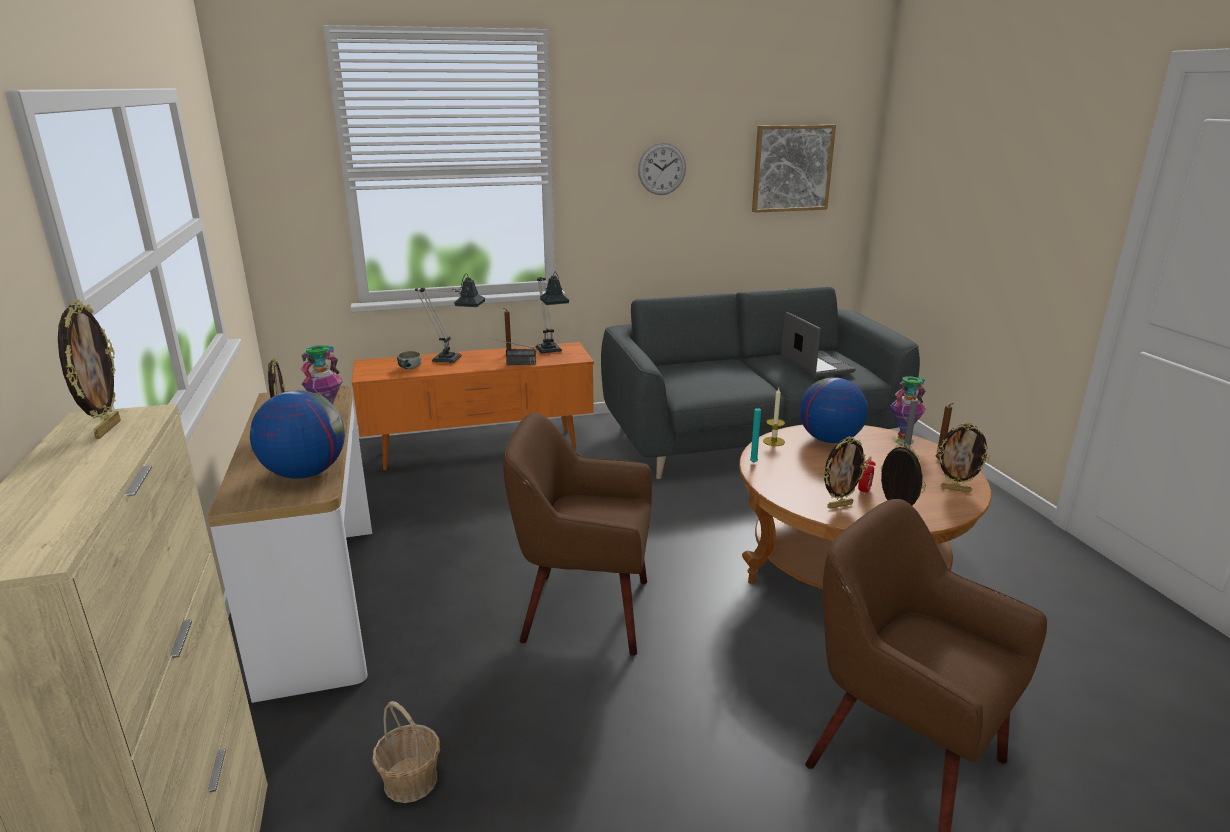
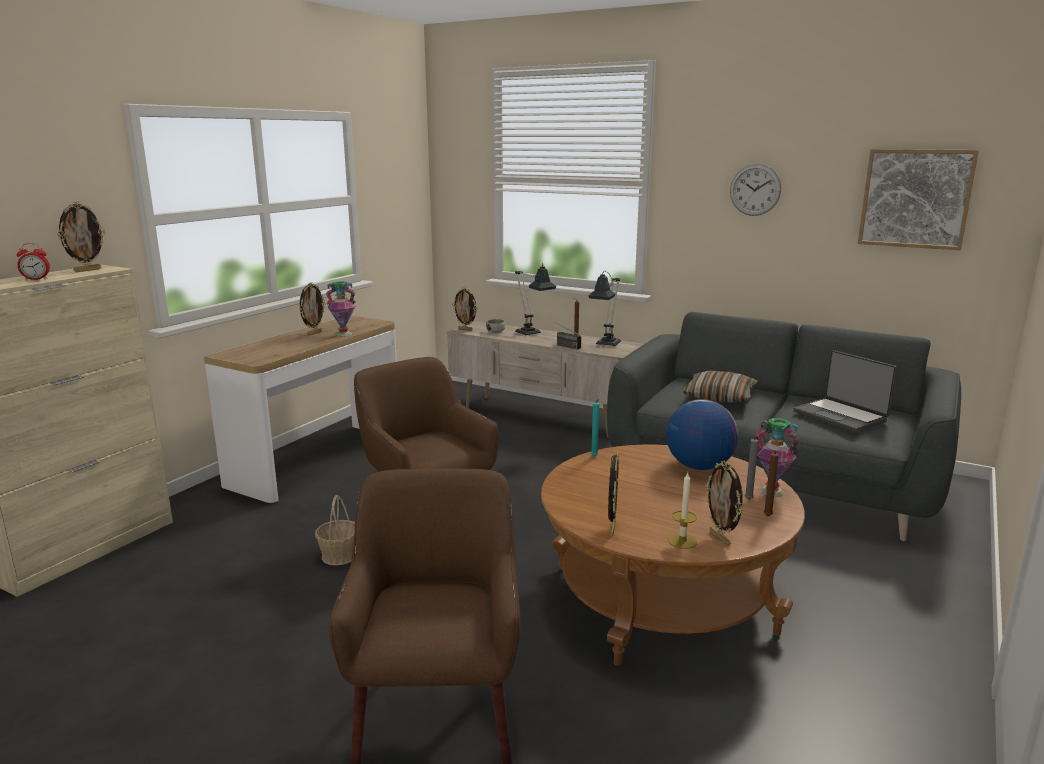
camera: 45 degrees right, 5 degrees down
(304, 473) = (274, 352): globe -> none
(410, 781) = (213, 554): basket -> basket (339, 556)
(480, 450) = (542, 417): orange tv stand -> beige tv stand
(716, 375) = (719, 397): none -> pillow
(774, 441) = (647, 451): candle -> candle (682, 541)
(815, 365) = (841, 416): laptop -> laptop turned 120 degrees clockwise
(839, 505) = (587, 504): picture frame -> picture frame (465, 329)
(864, 490) = (633, 505): alarm clock -> alarm clock (36, 279)

